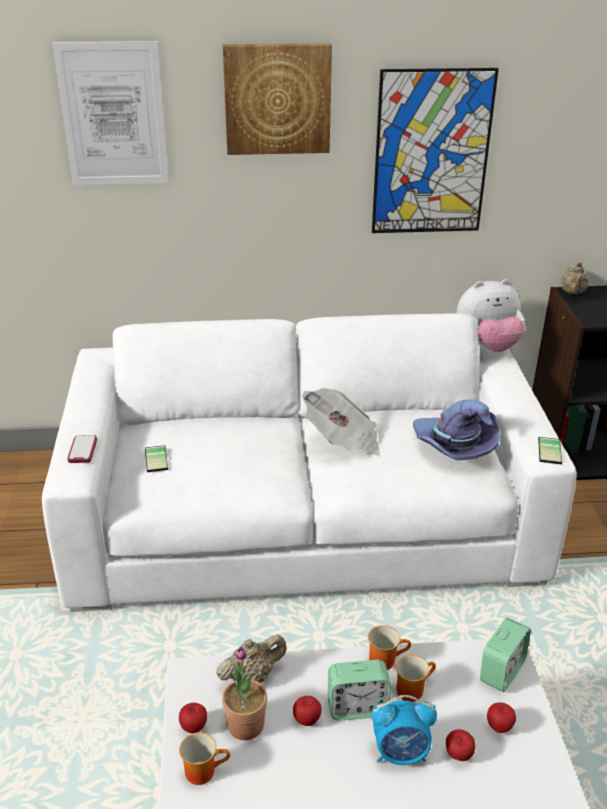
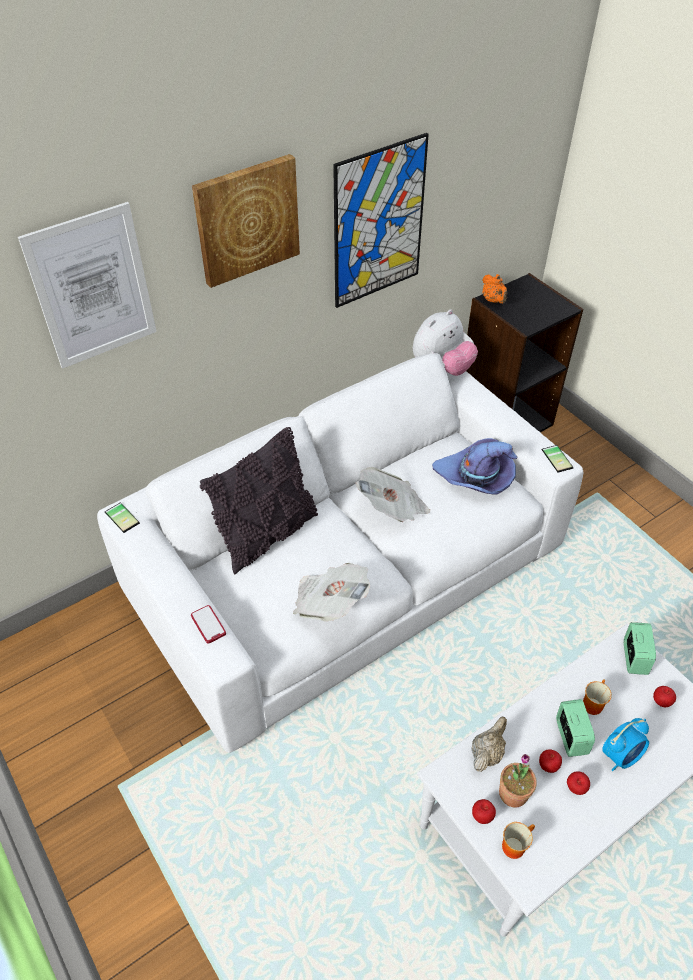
camera: 30 degrees left, 15 degrees up
(158, 458) = (262, 595): phone -> phone (124, 516)
(209, 420) = (267, 534): none -> black pillow
(212, 486) = (330, 602): none -> newspaper
(357, 707) = (570, 737): alarm clock -> alarm clock turned 60 degrees counterclockwise
(385, 659) = (559, 689): mug -> none
(458, 756) = (653, 737): apple -> apple (575, 788)
(572, 293) = (493, 300): beige teapot -> orange teapot

